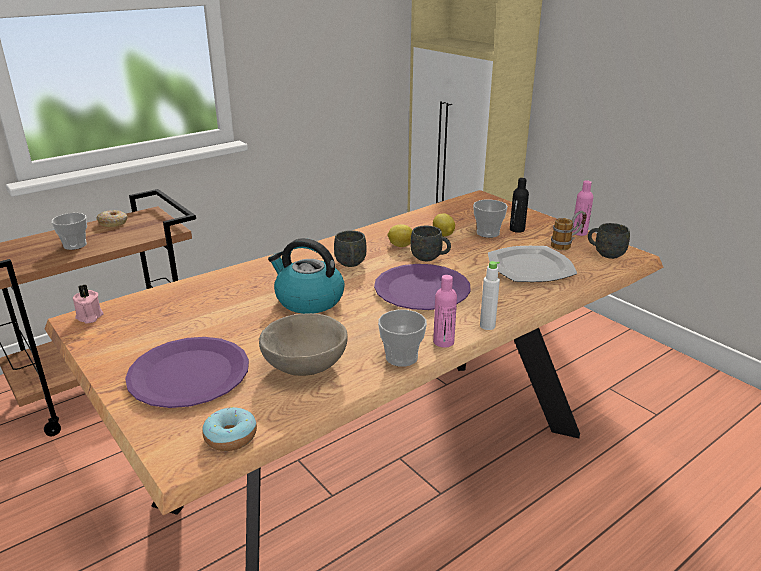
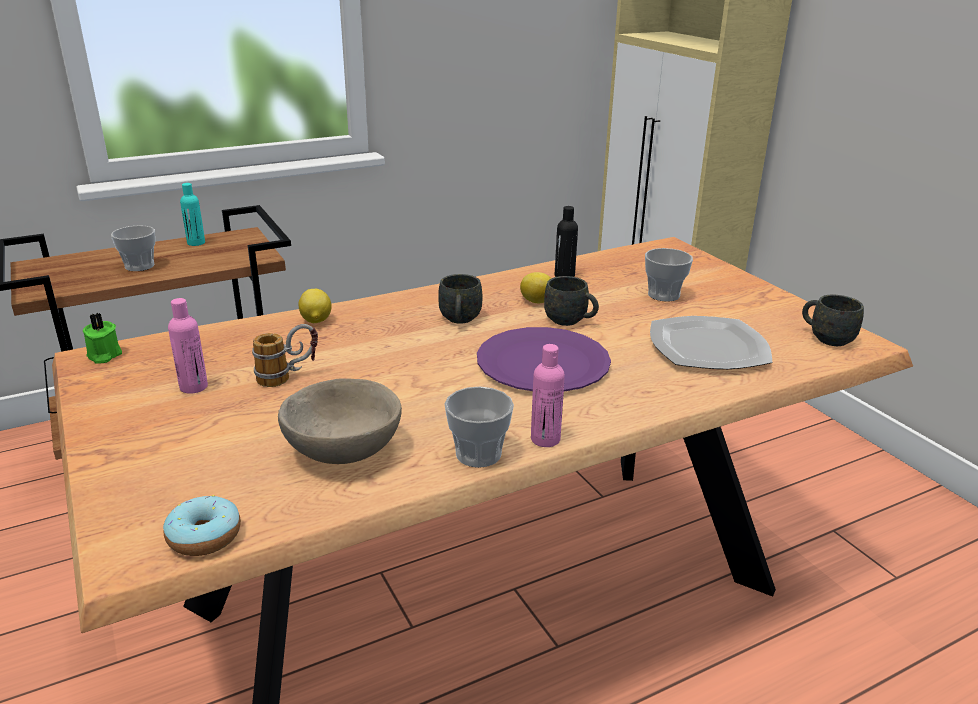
camera: 10 degrees right, 0 degrees up
(89, 317) = (103, 355): pink candle -> green candle
(113, 223) = (196, 243): donut -> turquoise bottle
(189, 374) = (190, 444): purple plate -> none
(308, 300) = (384, 362): kettle -> none
(443, 235) = (600, 292): lemon -> lemon (315, 321)
(487, 326) = (616, 423): white bottle -> none
(517, 229) = (707, 294): black bottle -> black bottle (564, 276)
(567, 244) = (773, 320): mug -> mug (288, 377)
(579, 233) = (796, 305): pink bottle -> pink bottle (193, 387)

